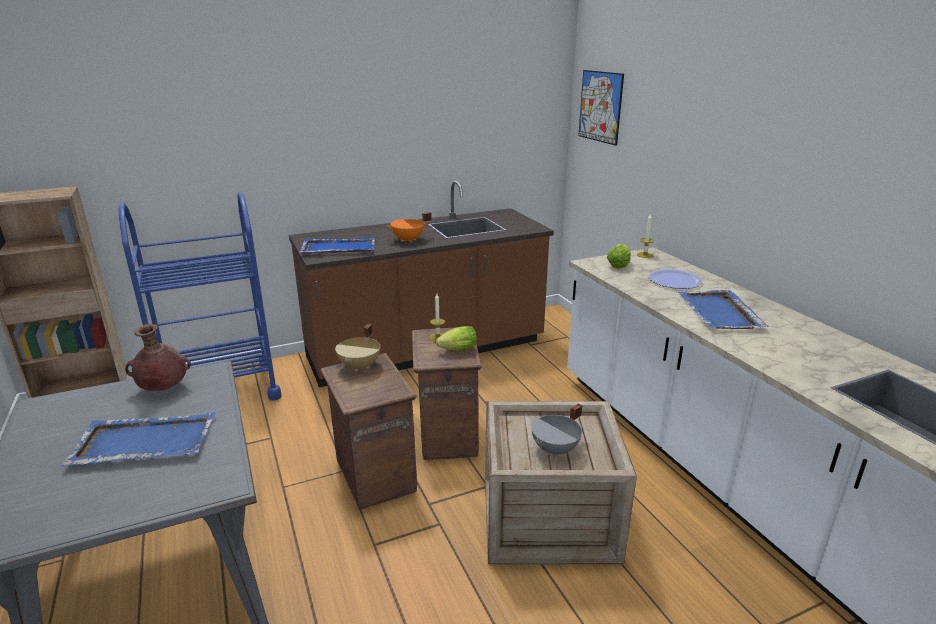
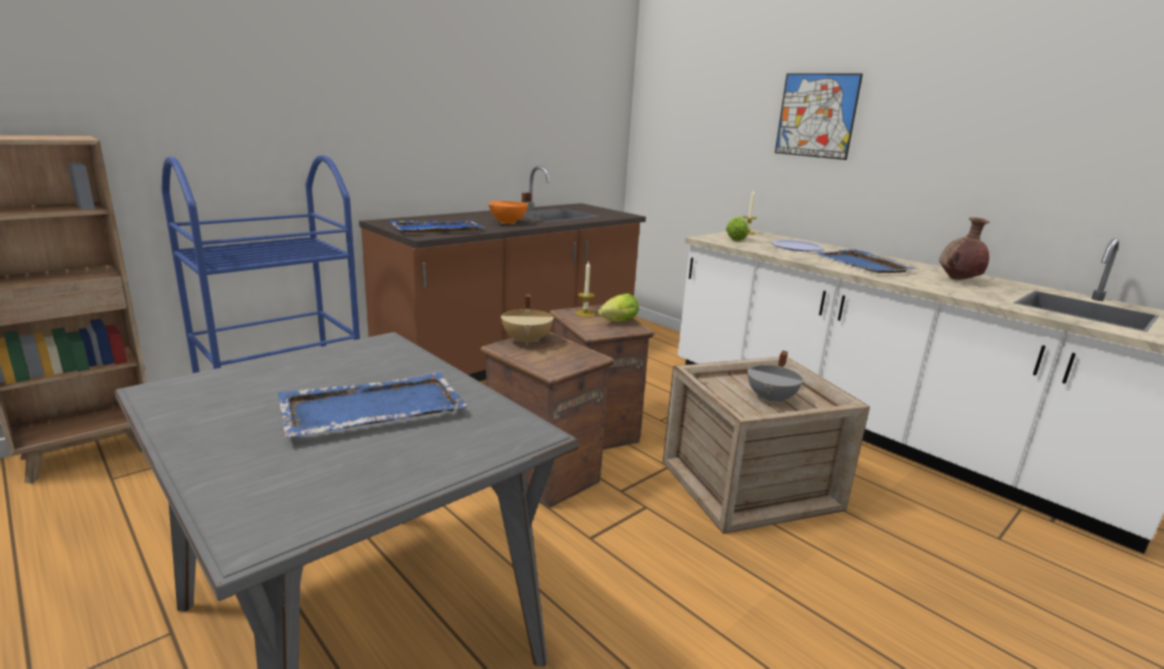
camera: 20 degrees left, 5 degrees down
(163, 389) = (336, 361): brown vase -> brown vase (958, 280)
(600, 106) = (672, 96): picture -> picture (816, 115)

